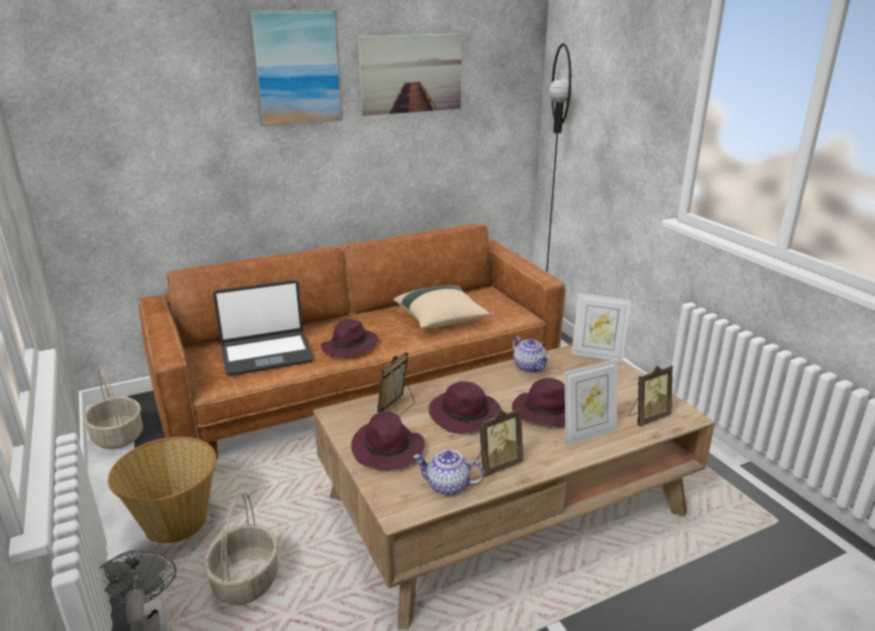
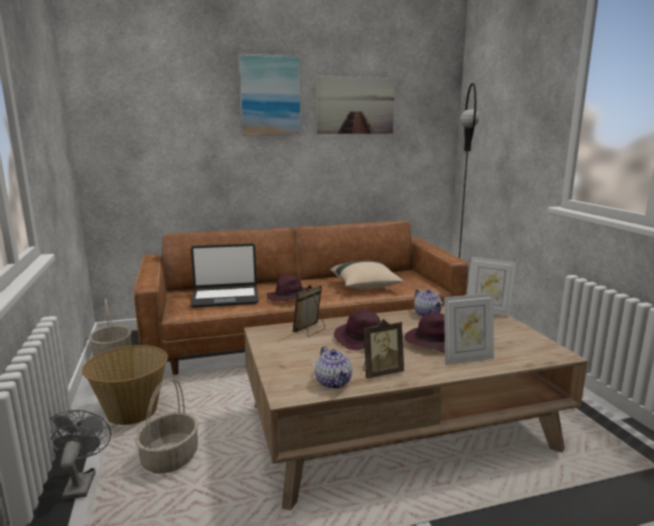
camera: 10 degrees right, 10 degrees down
(388, 449) = (293, 355): purple hat -> none
(447, 486) = (334, 382): teapot -> teapot turned 135 degrees counterclockwise
(647, 417) = (524, 352): picture frame -> none

